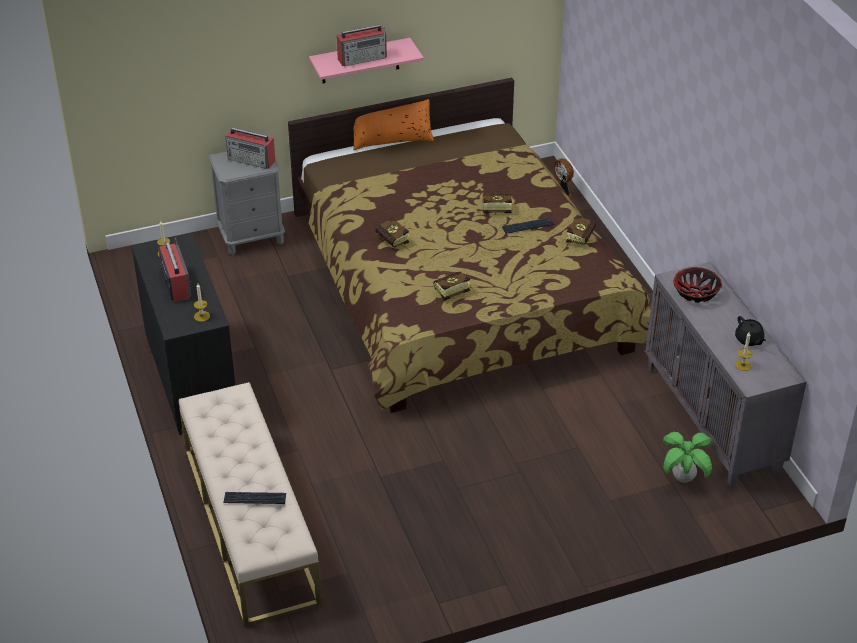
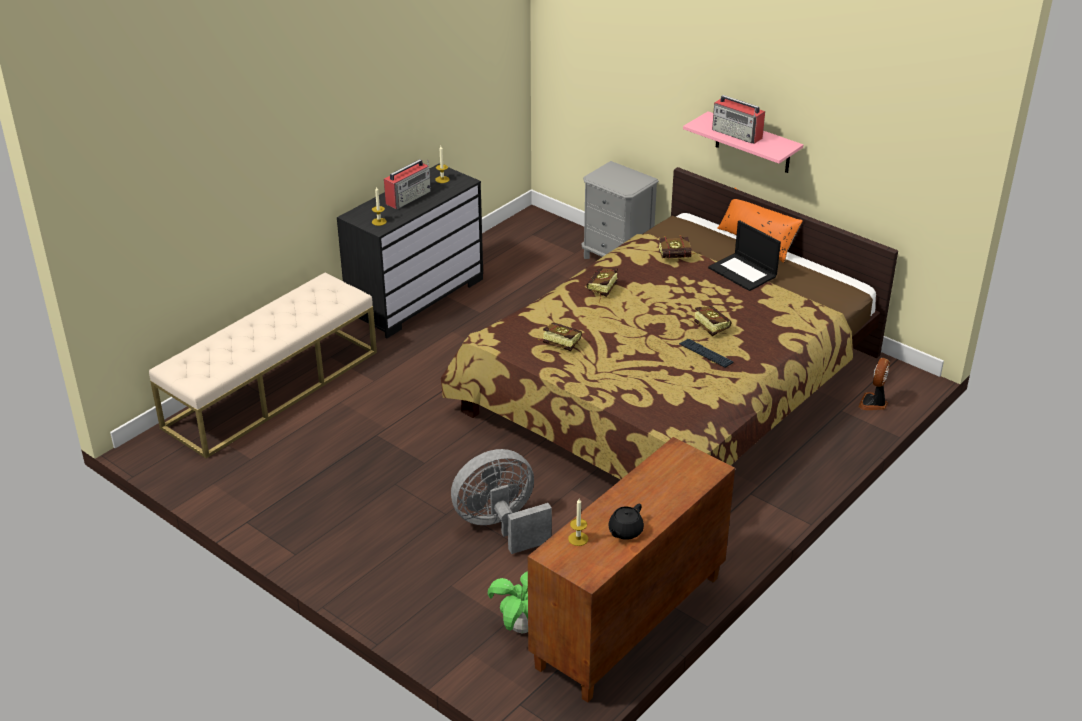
camera: 60 degrees right, 5 degrees down
(252, 160) = (625, 180): radio -> none
(255, 499) = (232, 346): keyboard -> none
(435, 163) = (743, 272): none -> laptop
(558, 445) = (501, 526): none -> grey fan
(581, 236) = (726, 391): book -> book (678, 257)
(695, 293) = (668, 472): bowl -> none
(713, 420) = (629, 623): grey cabinet -> brown cabinet

